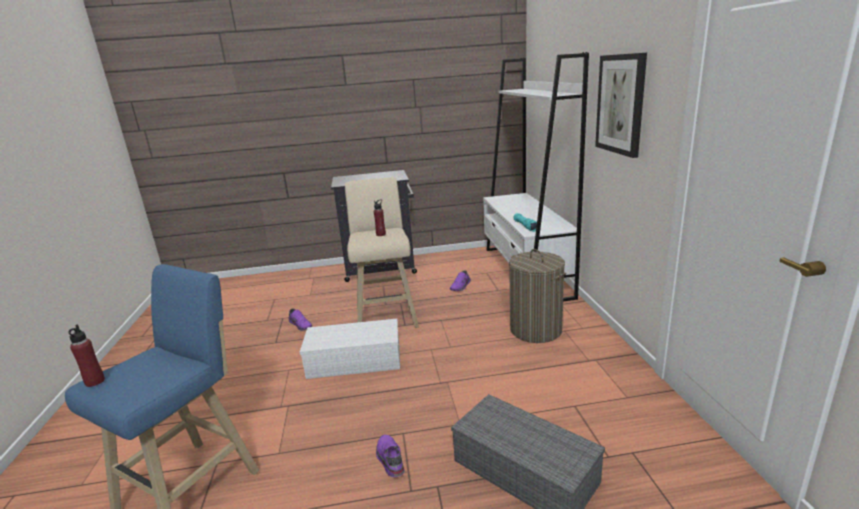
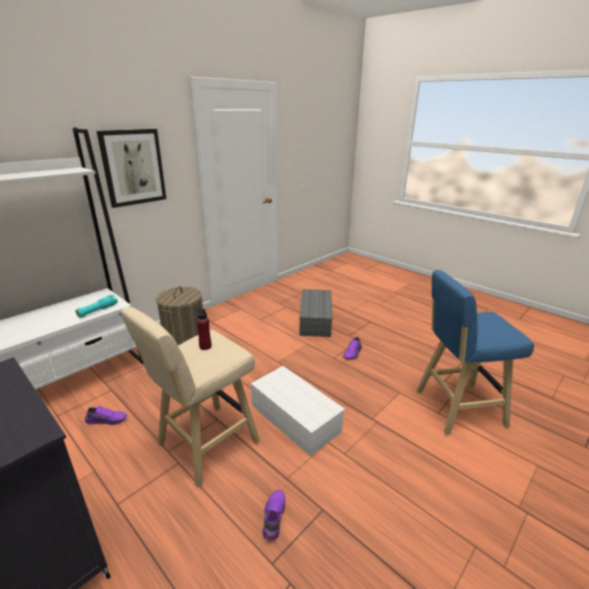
camera: 130 degrees left, 5 degrees up
(95, 381) = (513, 331): red bottle -> none

